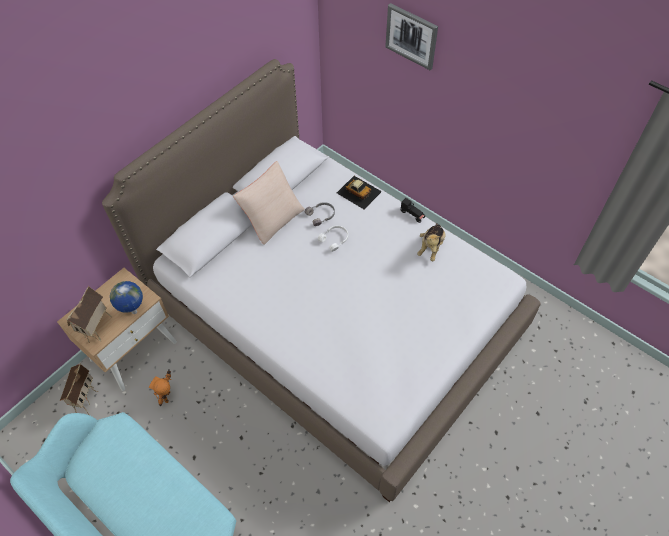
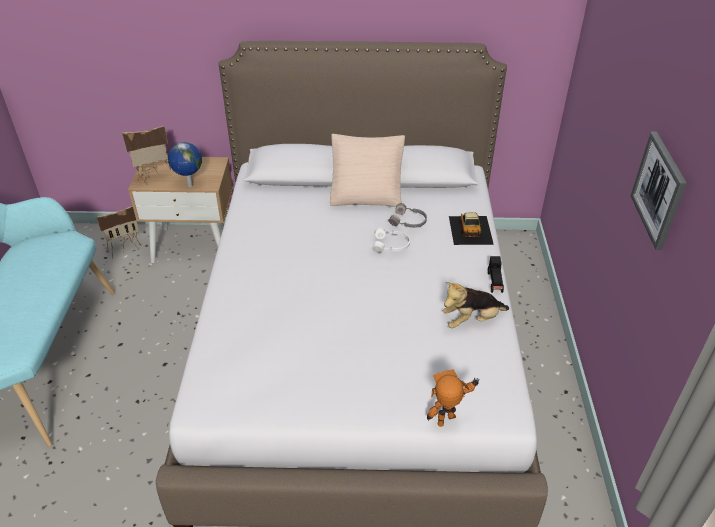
camera: 50 degrees right, 15 degrees down
(170, 397) = (168, 293): toy robot -> toy robot (449, 423)
(411, 36) = (623, 66): picture -> picture (659, 190)

